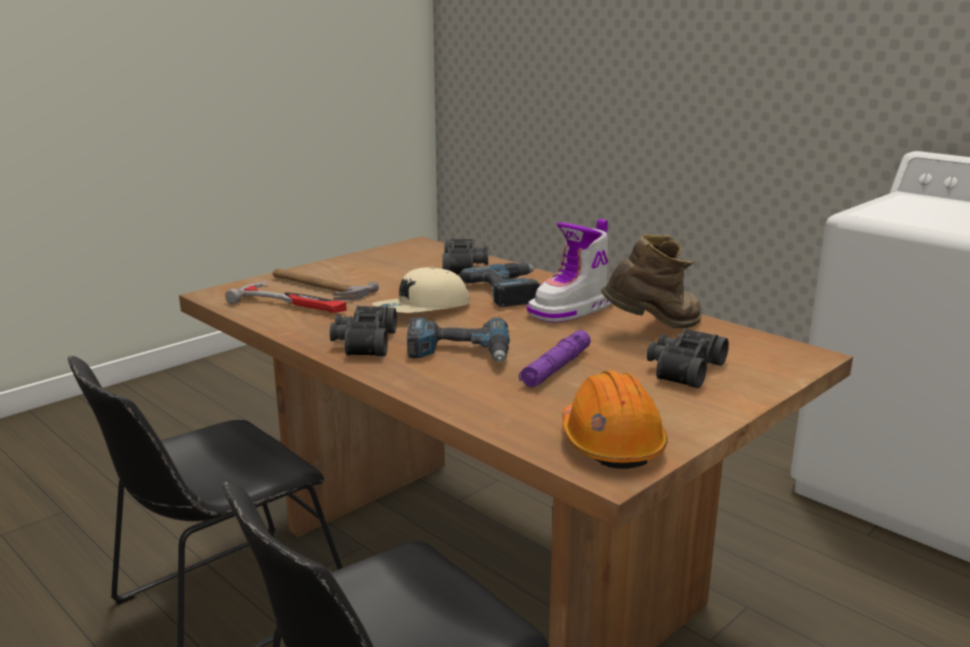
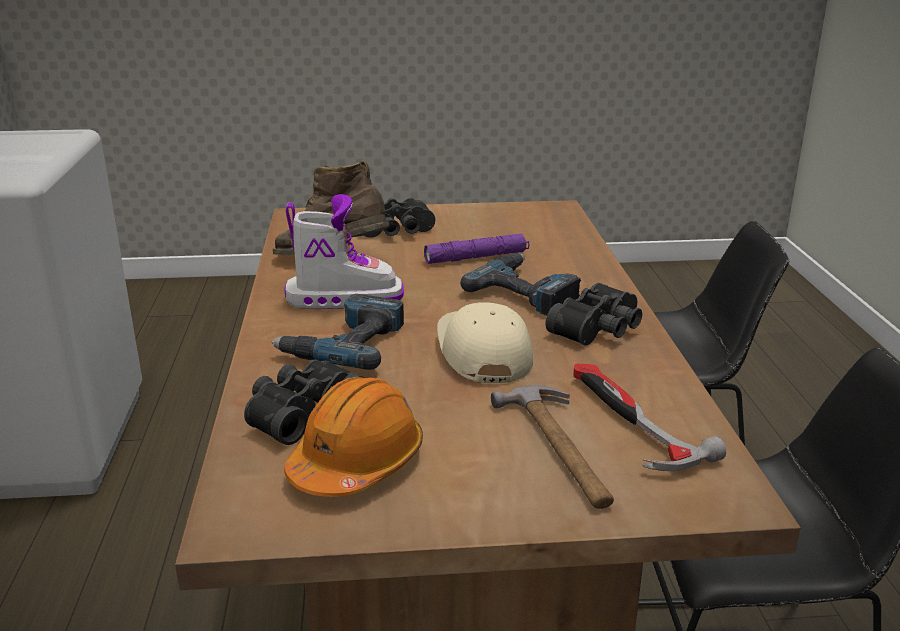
camera: 140 degrees left, 5 degrees up
(422, 309) = (482, 352): beige cap -> beige cap turned 105 degrees counterclockwise
(611, 443) = (532, 215): orange hard hat -> orange hard hat (357, 463)

